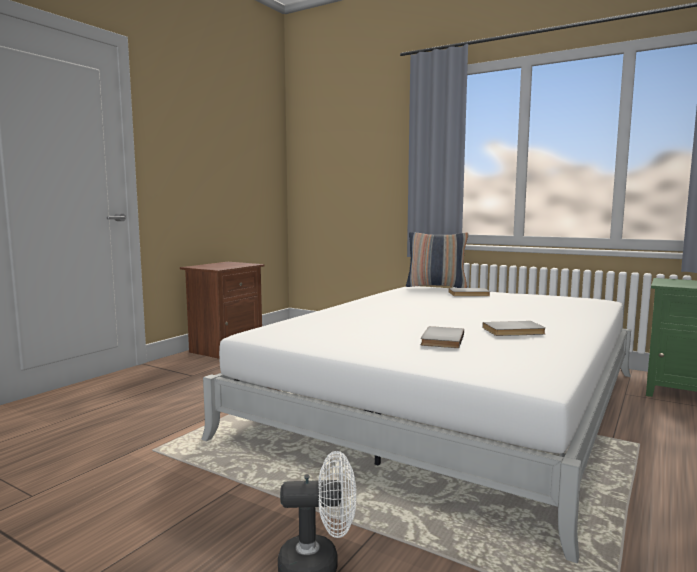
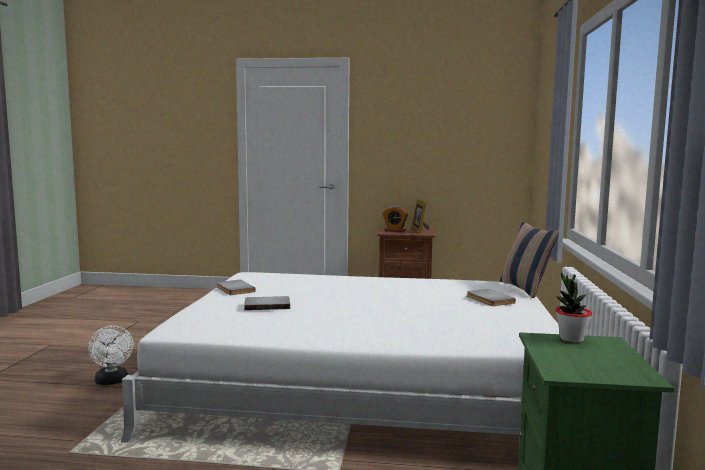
camera: 65 degrees right, 0 degrees up
(213, 266) = (395, 231): none -> alarm clock
(232, 263) = (420, 231): none -> picture frame
(514, 331) = (320, 320): grey book -> grey book (234, 289)
(665, 282) = (571, 339): none -> potted plant

